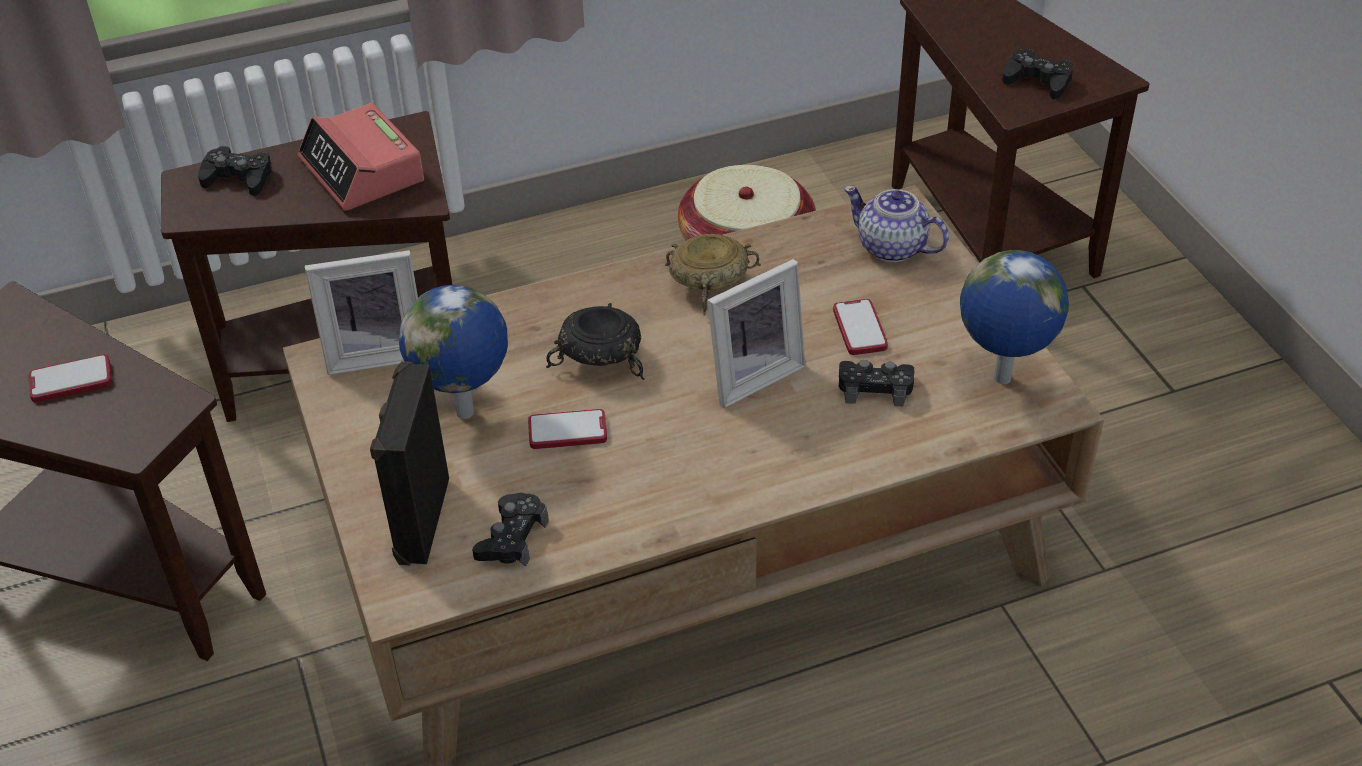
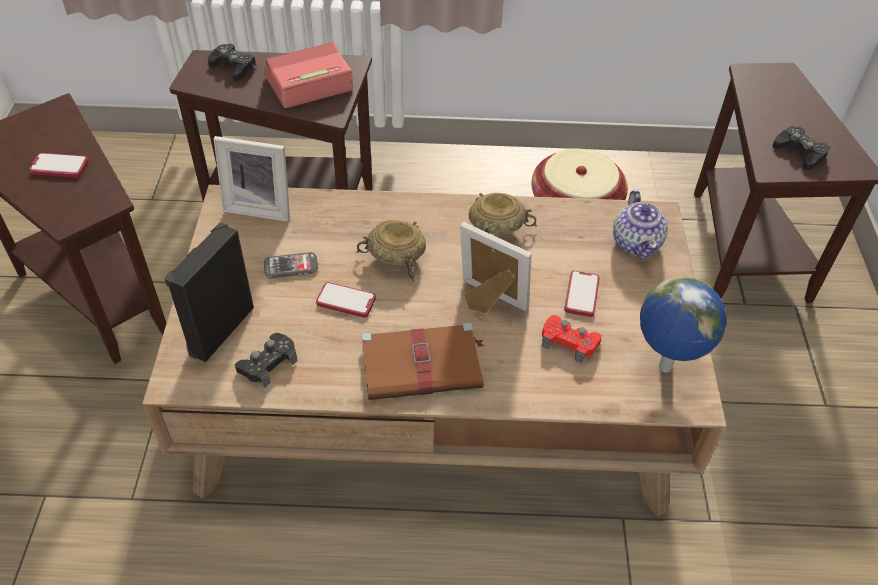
camera: 20 degrees right, 5 degrees up
(362, 171) = (308, 84): alarm clock -> alarm clock turned 75 degrees clockwise
(467, 413) = (291, 266): globe -> phone
(601, 359) = (396, 258): black bowl -> beige bowl
(713, 472) = (423, 364): none -> brown book
(751, 375) = (488, 303): picture frame -> picture frame turned 135 degrees counterclockwise
(875, 388) = (569, 342): black game controller -> red game controller
(892, 248) = (636, 243): teapot -> teapot turned 150 degrees counterclockwise

